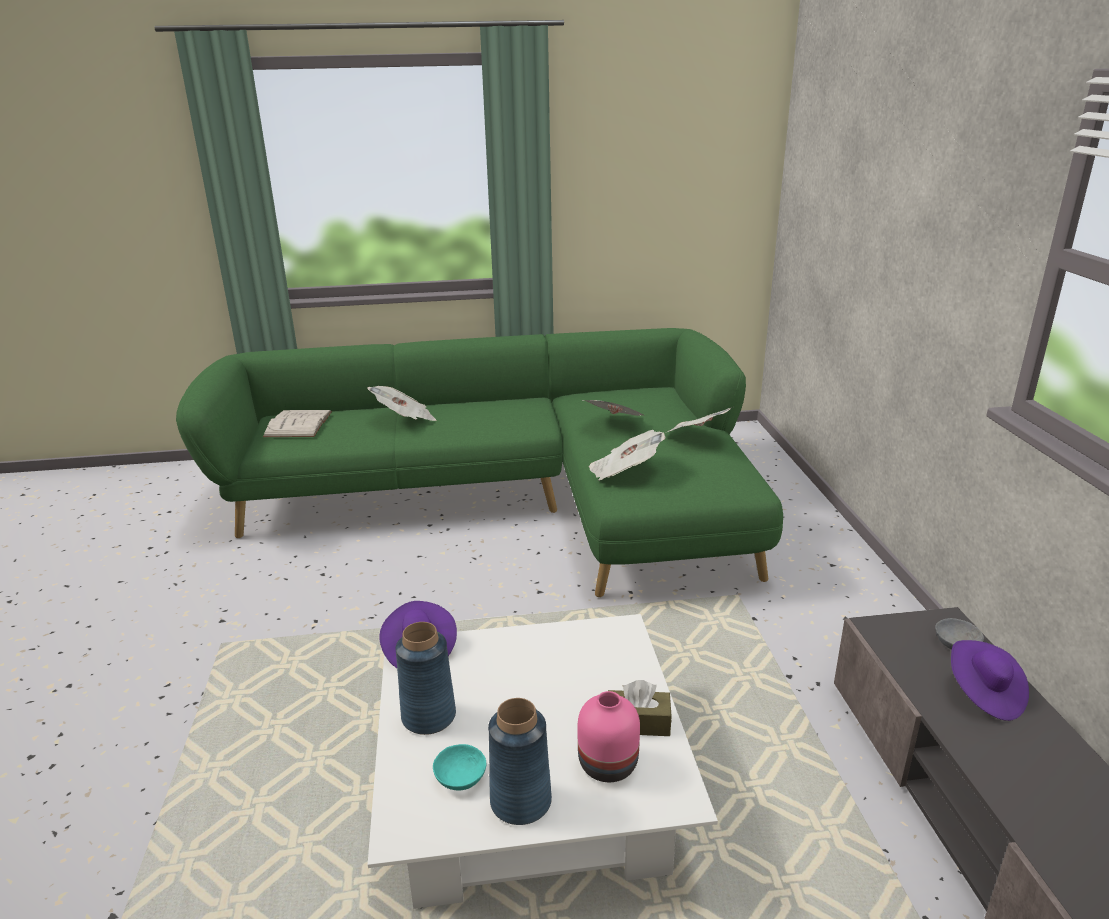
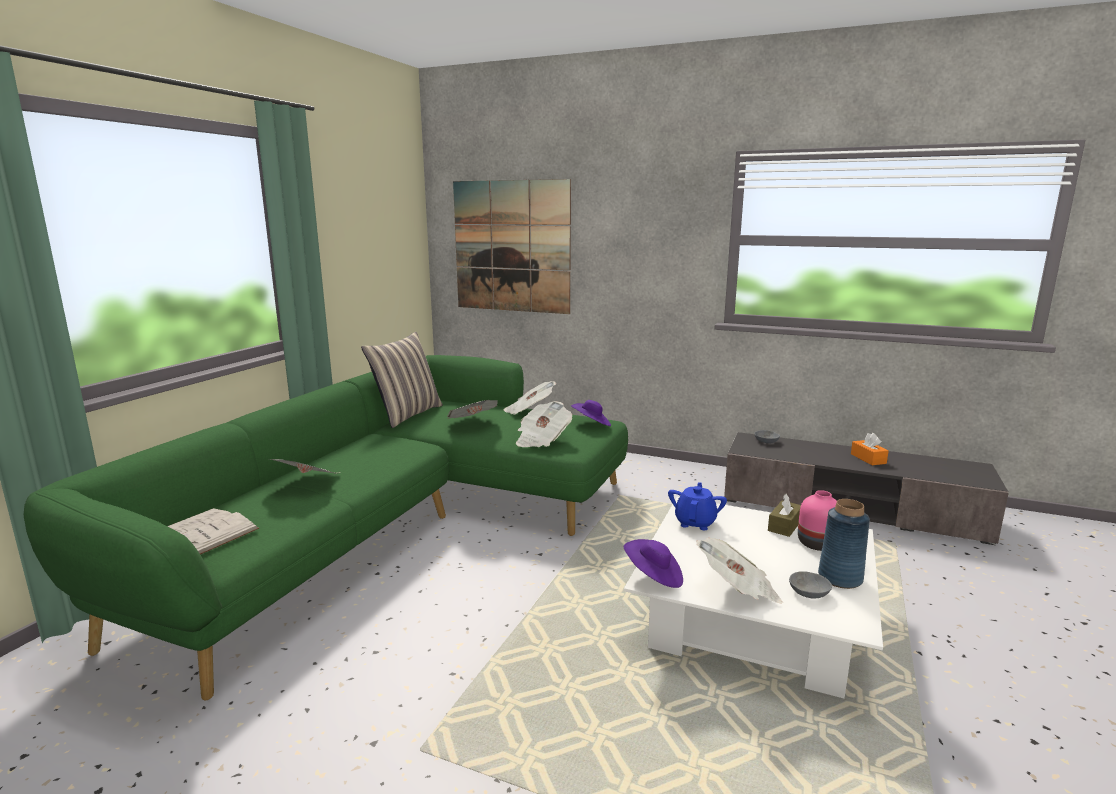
camera: 60 degrees left, 10 degrees down
(429, 716) = (738, 590): blue vase -> newspaper
(458, 777) = (808, 593): turquoise bowl -> grey bowl
(577, 646) = (695, 522): none -> blue teapot
(606, 390) = (407, 414): none -> pillow
(835, 202) = (511, 246): none -> picture
(984, 694) = (806, 449): purple hat -> purple hat (591, 424)
(1049, 780) = (868, 459): none -> orange tissue box

